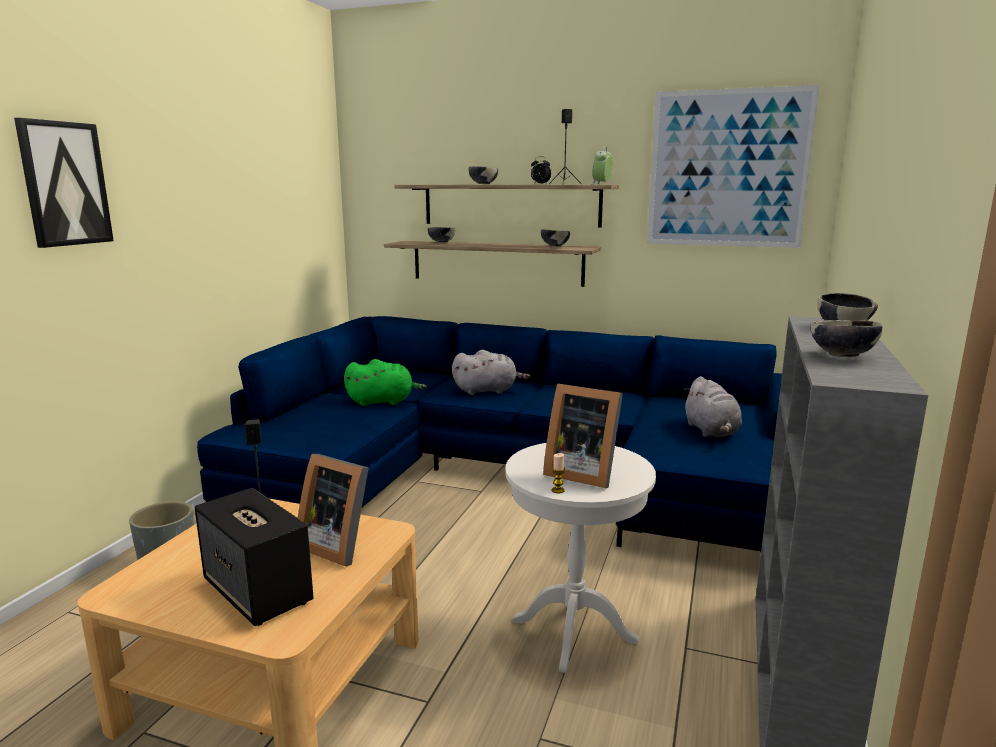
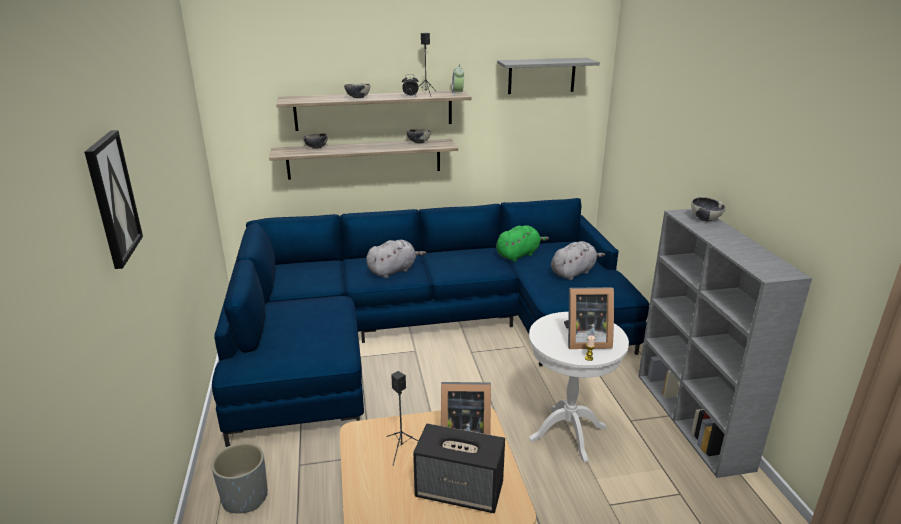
camera: 30 degrees left, 10 degrees up
(383, 402) = (325, 302): green plush toy -> green plush toy (518, 255)
(711, 431) = (573, 272): grey plush toy -> grey plush toy turned 90 degrees counterclockwise
(727, 169) = (541, 76): picture -> grey shelf
(841, 355) = (742, 251): bowl -> none

